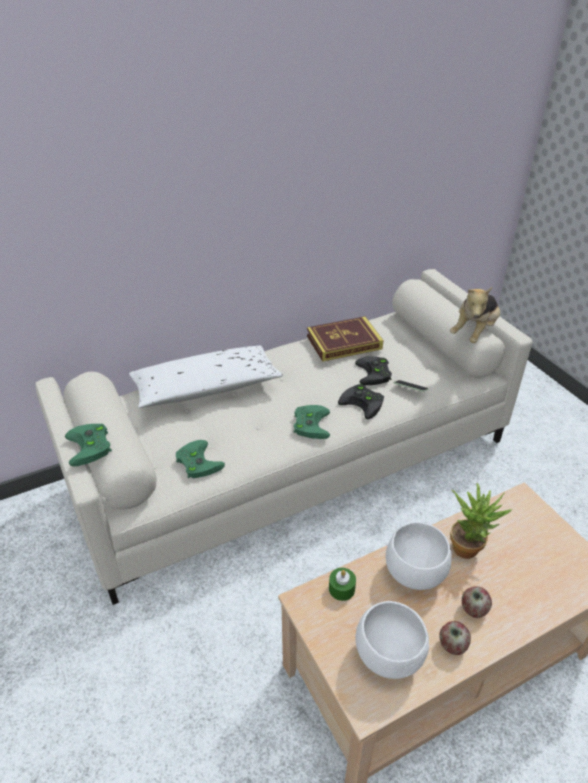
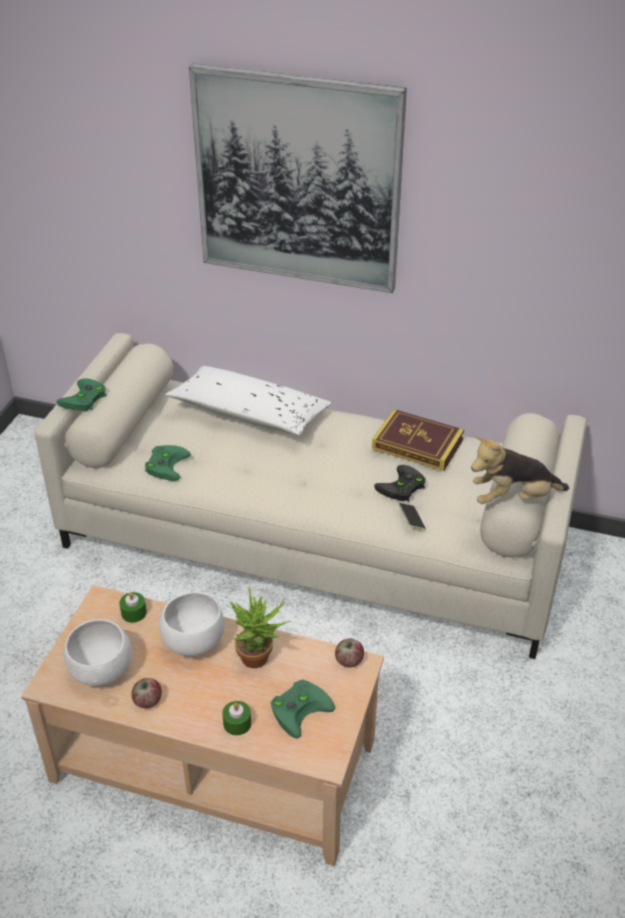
camera: 45 degrees right, 0 degrees up
(200, 148) = (298, 180): none -> picture
(310, 423) = (283, 490): green game controller -> green game controller (300, 707)
(364, 403) = (351, 504): black game controller -> none
(473, 609) = (196, 696): apple -> apple (349, 661)
(525, 603) = (237, 723): none -> green candle

